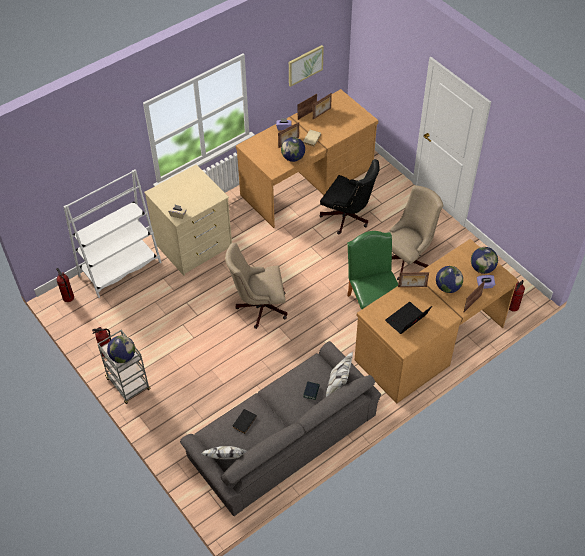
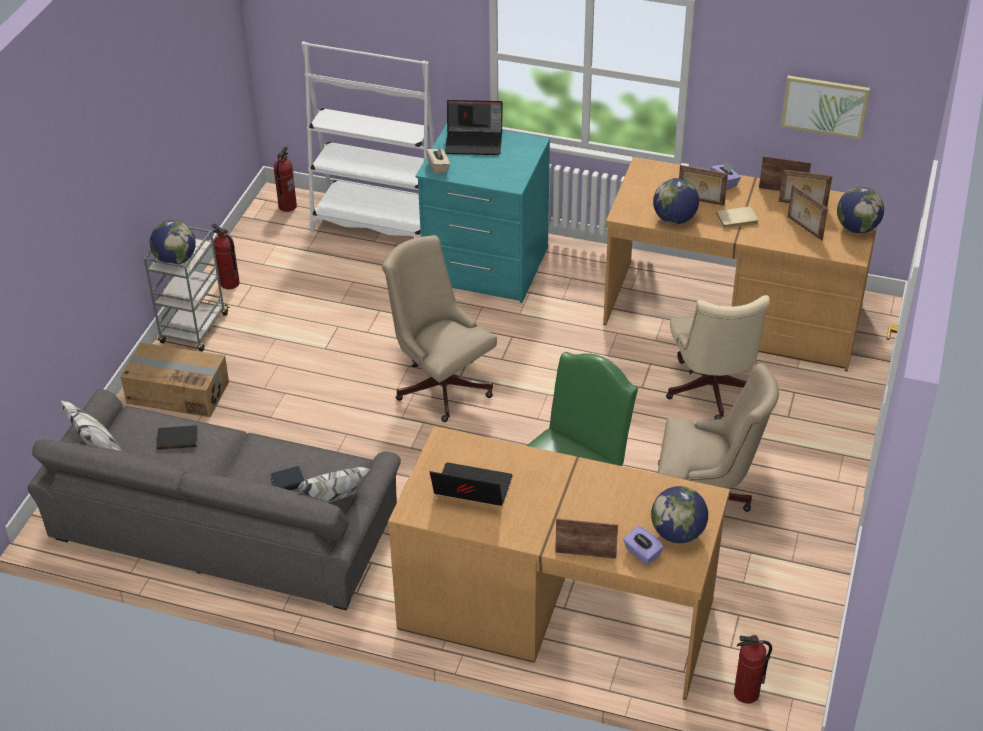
camera: 55 degrees right, 10 degrees down
(170, 414) = (178, 392): none -> cardboard box
(172, 191) = (474, 142): none -> laptop
(194, 246) = (485, 267): beige dresser -> turquoise dresser
(348, 218) = (712, 393): black office chair -> beige office chair
(412, 287) = (547, 465): picture frame -> picture frame (804, 228)
(447, 287) = (589, 508): globe -> globe (857, 228)

